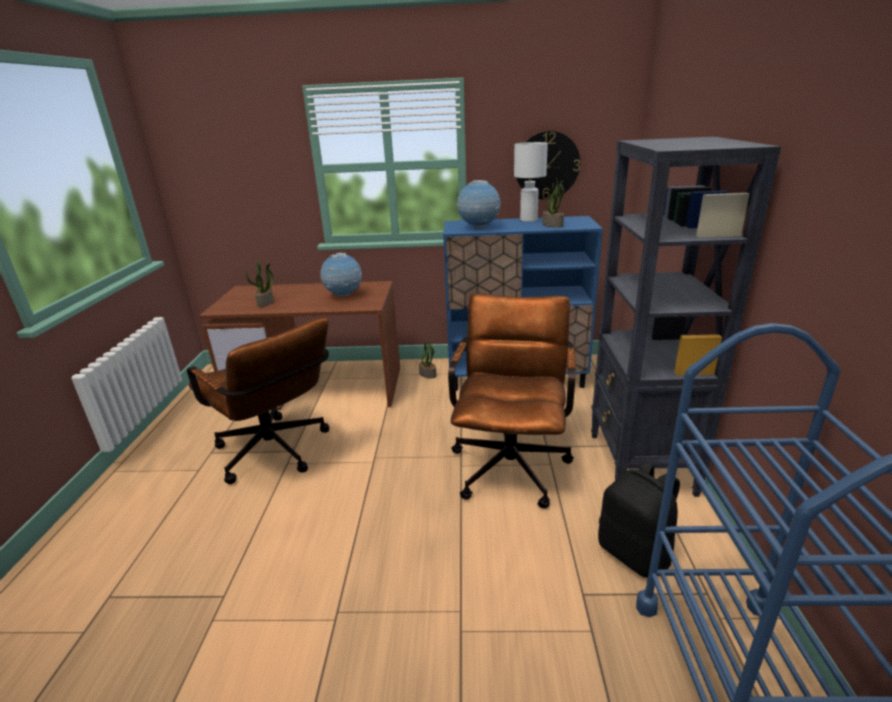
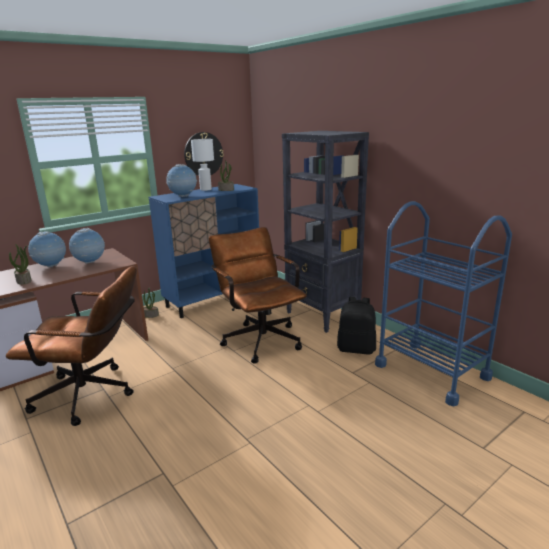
camera: 40 degrees left, 5 degrees down
(309, 291) = (51, 266): none -> globe

